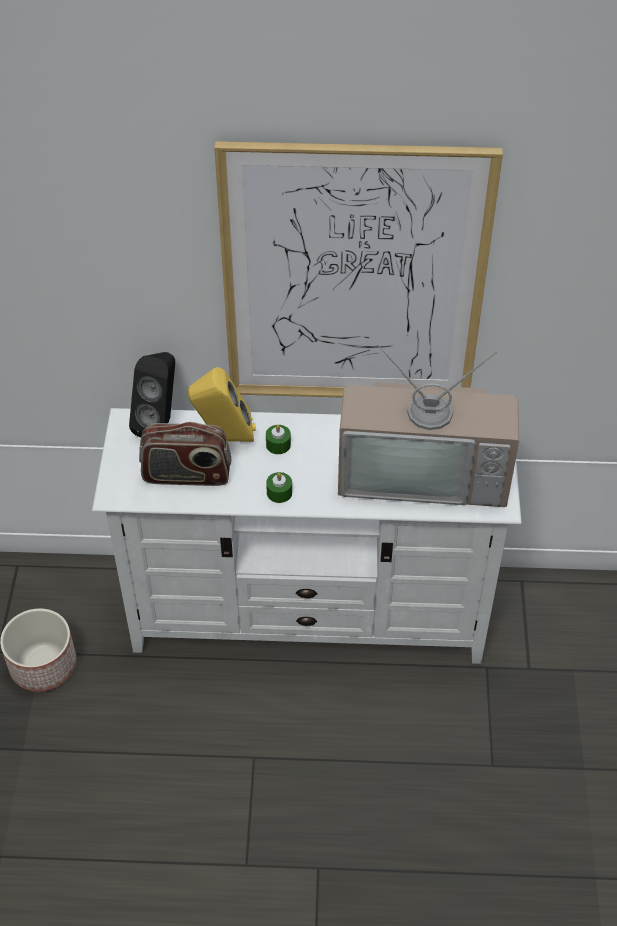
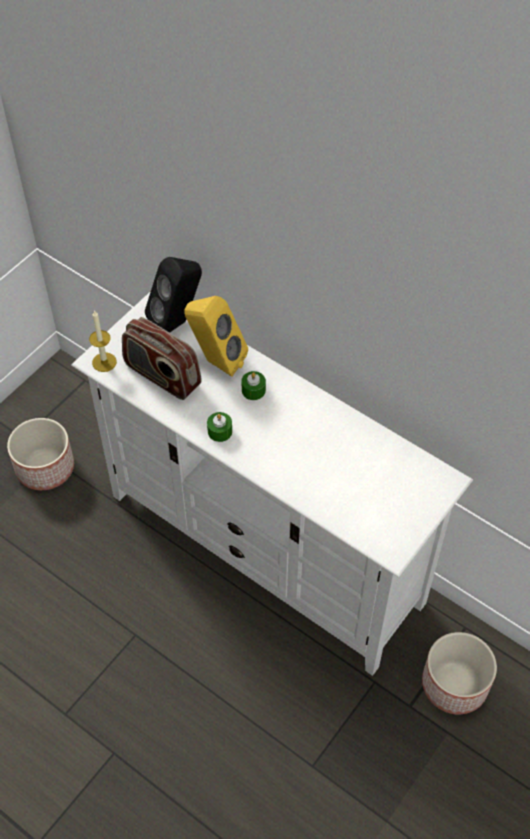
camera: 35 degrees right, 5 degrees up
(122, 491) = (104, 362): none -> candle
(353, 279) = (349, 275): picture -> none
(424, 471) = (353, 481): television -> none
(549, 629) = (455, 684): none -> planter

